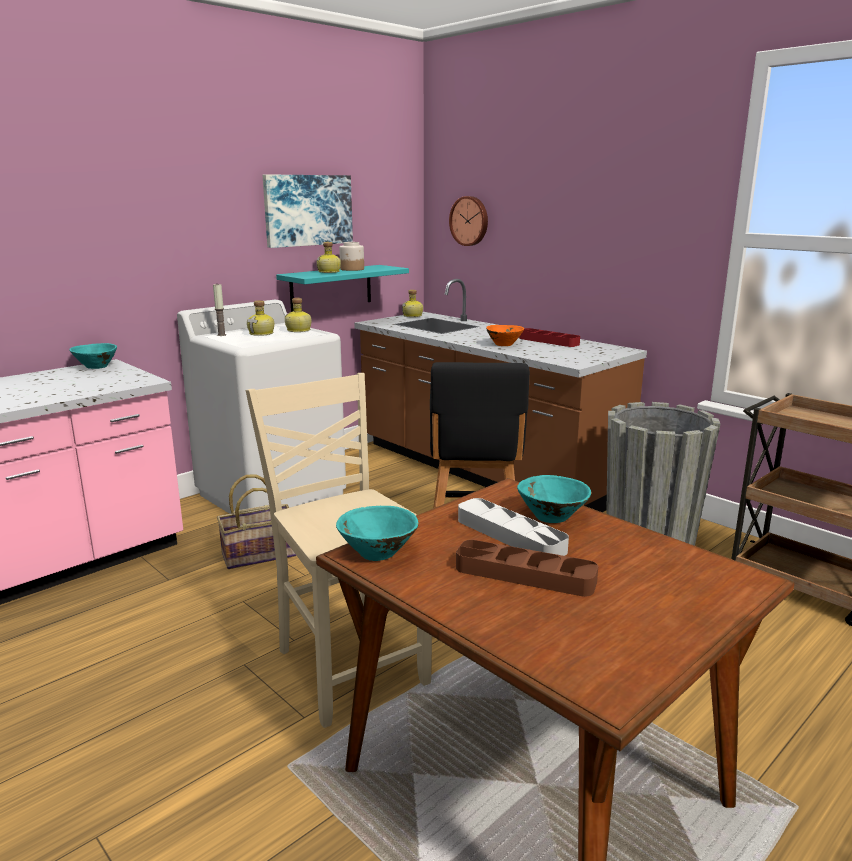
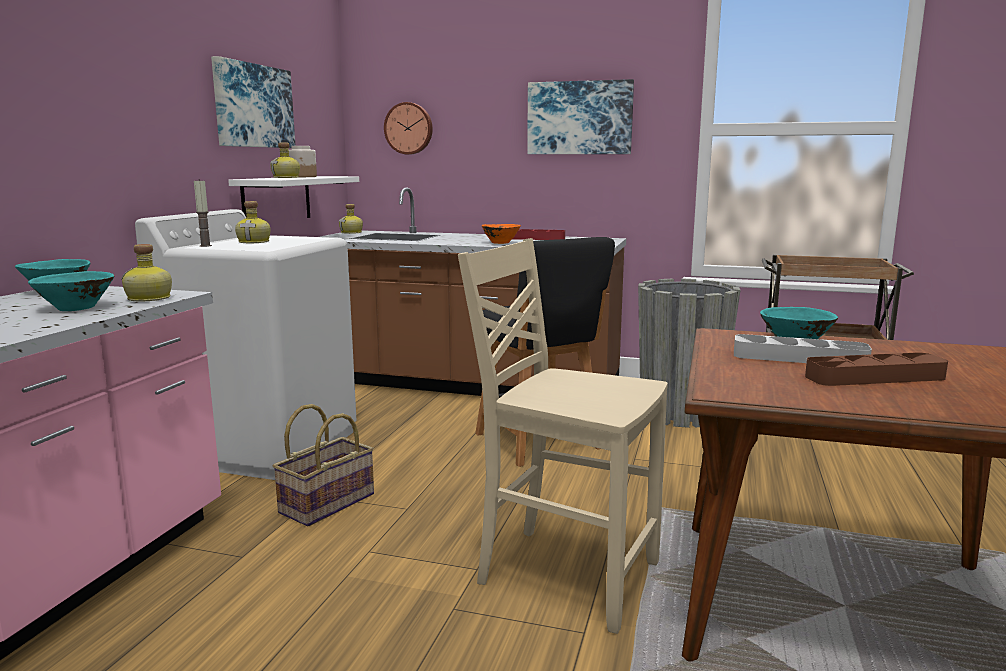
camera: 30 degrees left, 5 degrees down
(298, 330) = (292, 238): bottle -> bottle (149, 299)
(331, 288) = (277, 199): turquoise shelf -> white shelf
(378, 552) = (735, 387): turquoise bowl -> turquoise bowl (77, 308)
(613, 219) = (579, 118): none -> picture

